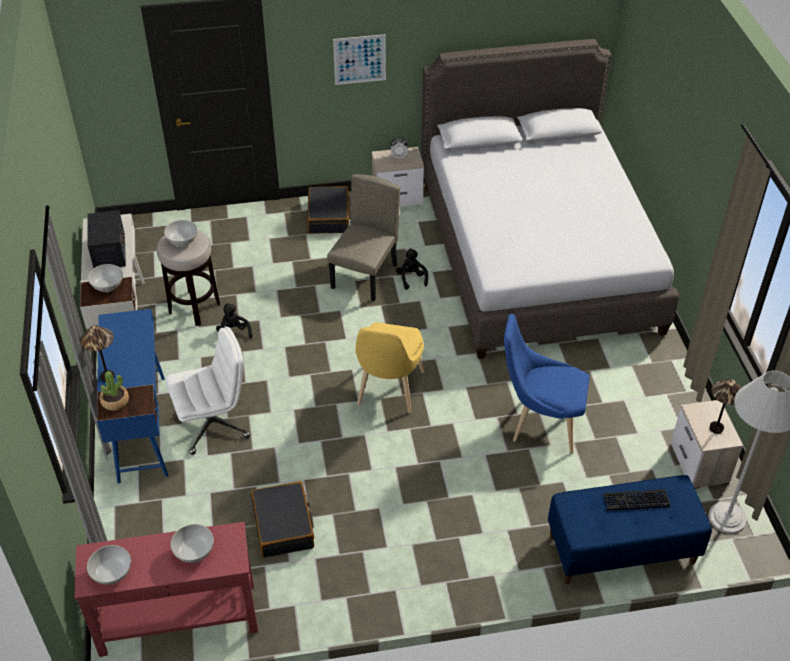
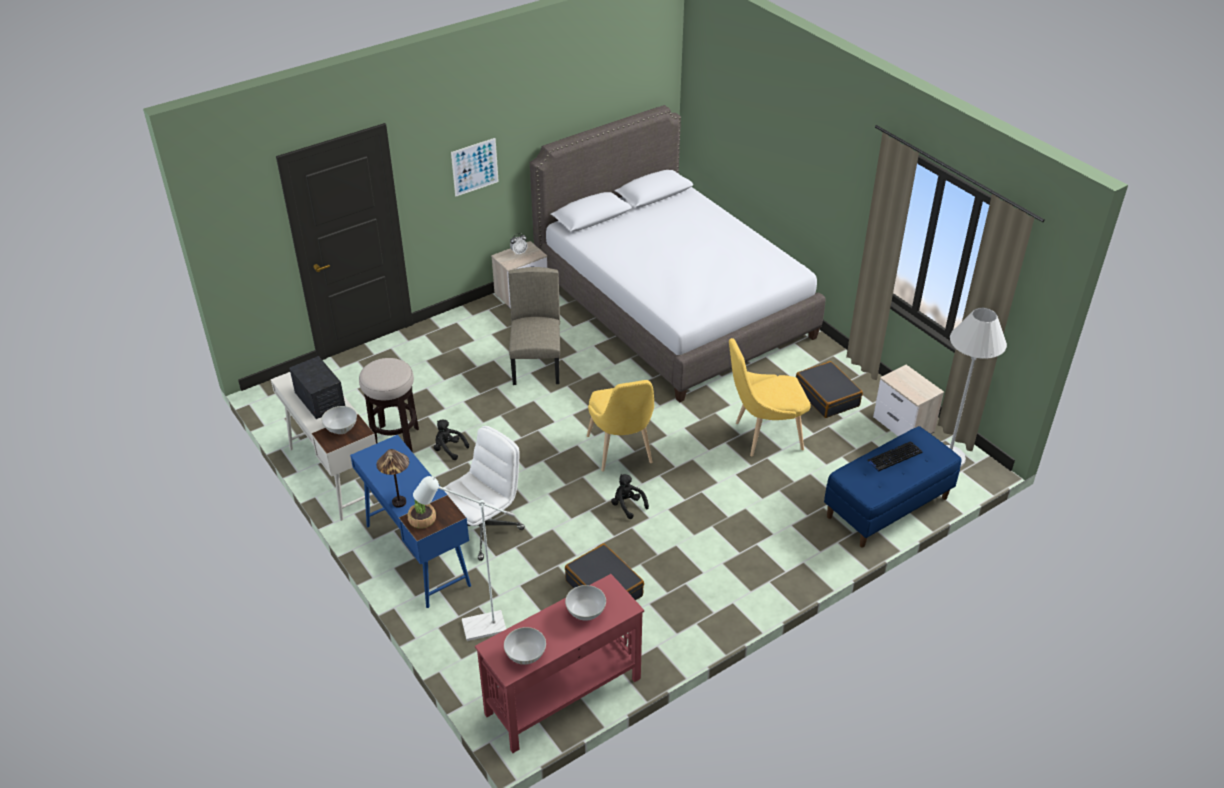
camera: 25 degrees left, 5 degrees down
(145, 520) = (475, 628): none -> white floor lamp
(182, 241) = (384, 371): white bowl -> none
(329, 217) = (470, 327): black suitcase -> black suitcase (827, 396)
(411, 278) = (579, 356): black plush toy -> black plush toy (627, 505)
(540, 424) = (763, 436): blue chair -> yellow chair
(716, 428) = (917, 385): table lamp -> none

